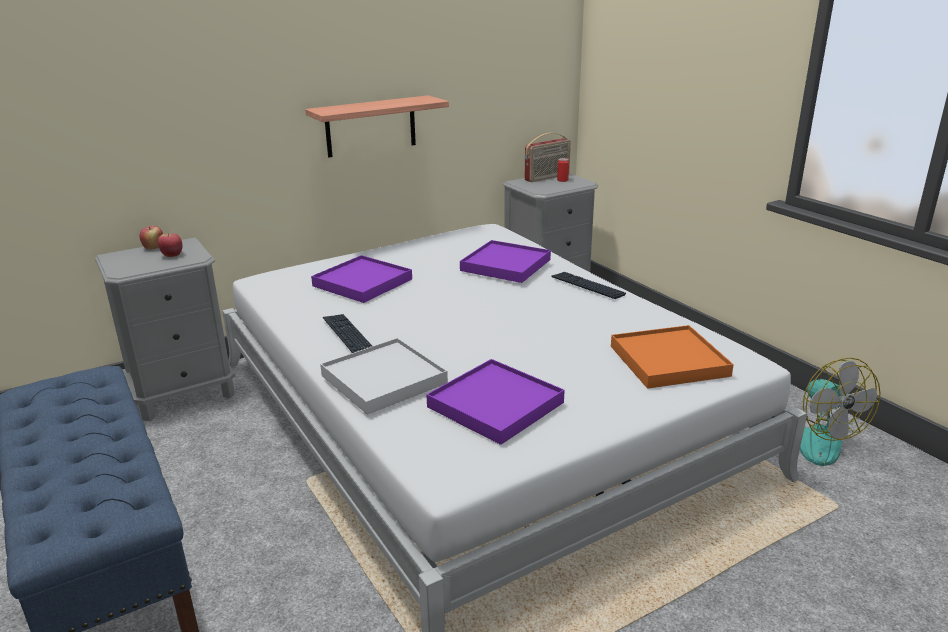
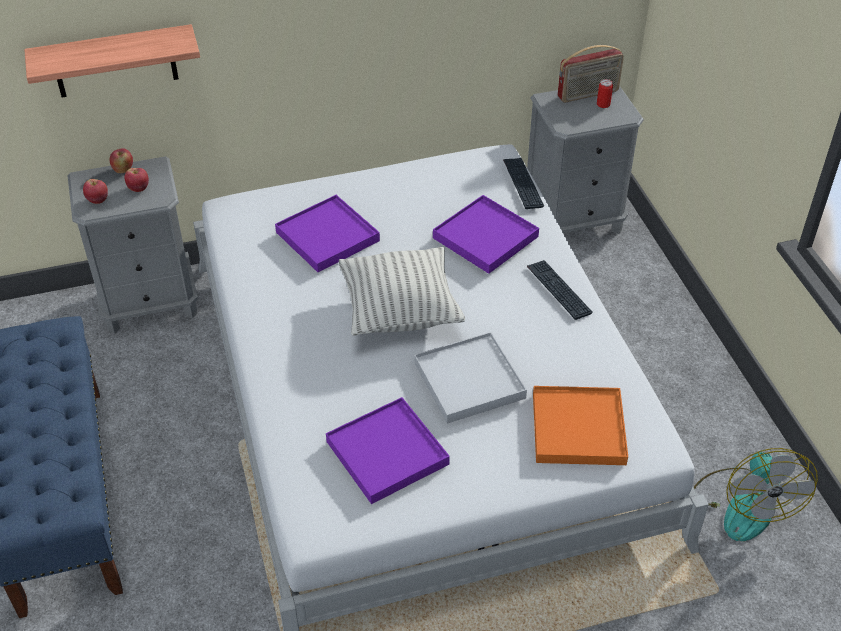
camera: 15 degrees right, 20 degrees up
(131, 266) = (98, 200): none -> apple
(347, 335) = (288, 321): keyboard -> keyboard (523, 184)
(371, 126) = (367, 42): shelf -> shelf (114, 62)
(383, 380) = (300, 396): white tray -> white tray (469, 381)
(454, 314) = (400, 311): none -> pillow

